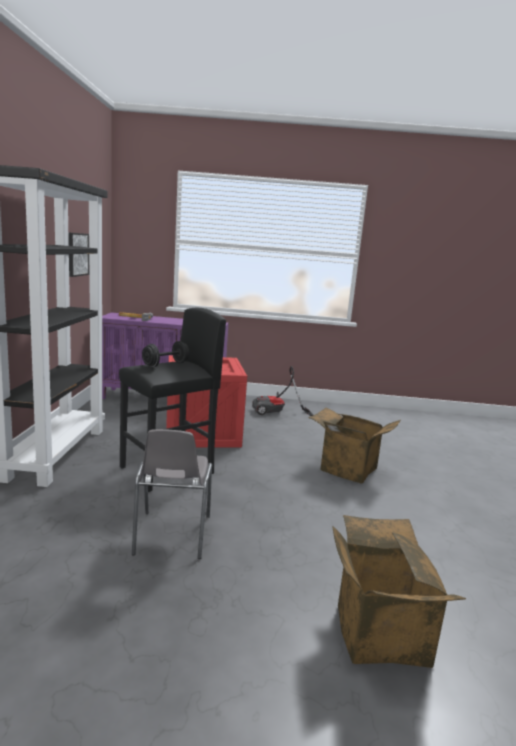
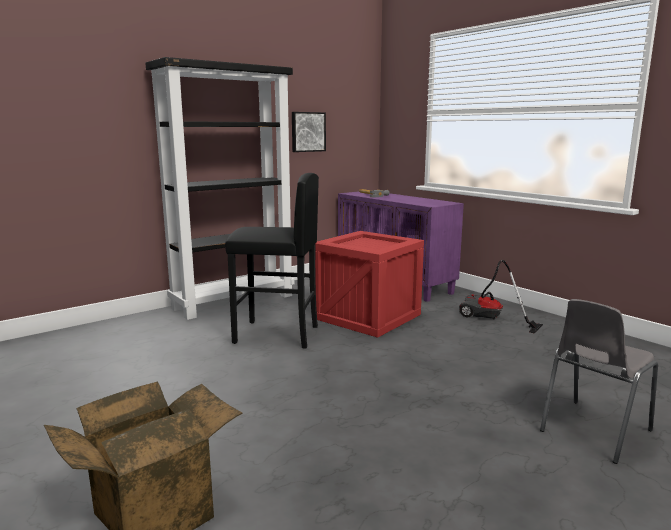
camera: 50 degrees right, 0 degrees up
(165, 364) = (270, 227): black dumbbell -> none
(171, 536) = (184, 375): grey chair -> grey chair (592, 431)
(346, 470) = (445, 392): cardboard box -> none

